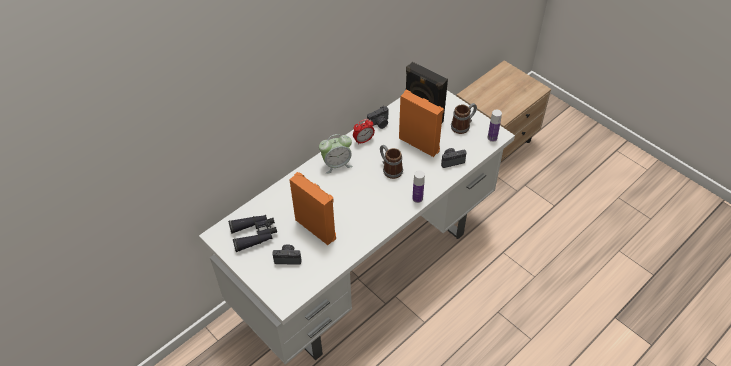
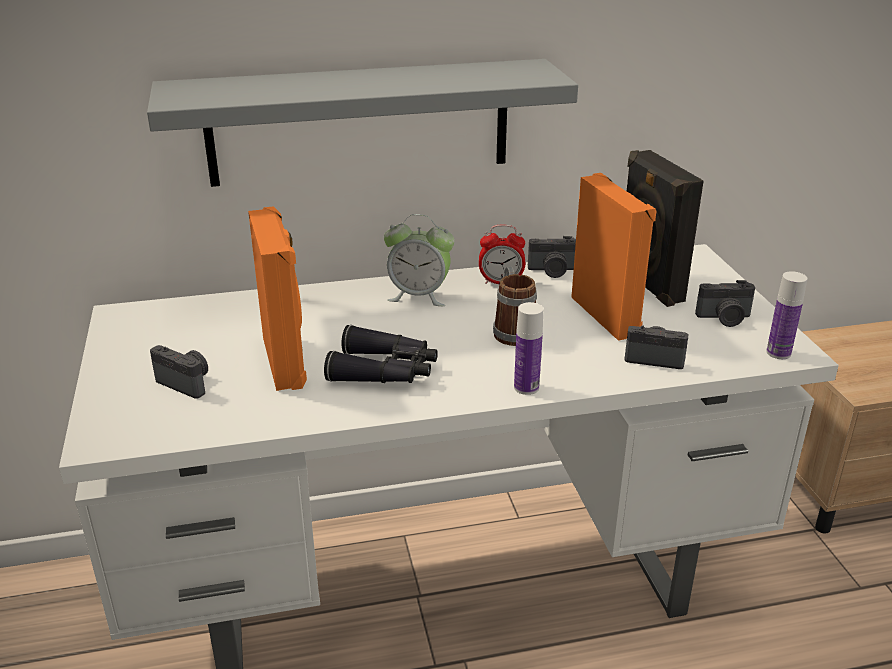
camera: 30 degrees right, 20 degrees down
(254, 234) = (174, 333): black binoculars -> black binoculars (385, 371)
(294, 104) = (359, 122): none -> grey shelf
(463, 126) = (724, 318): mug -> camera

